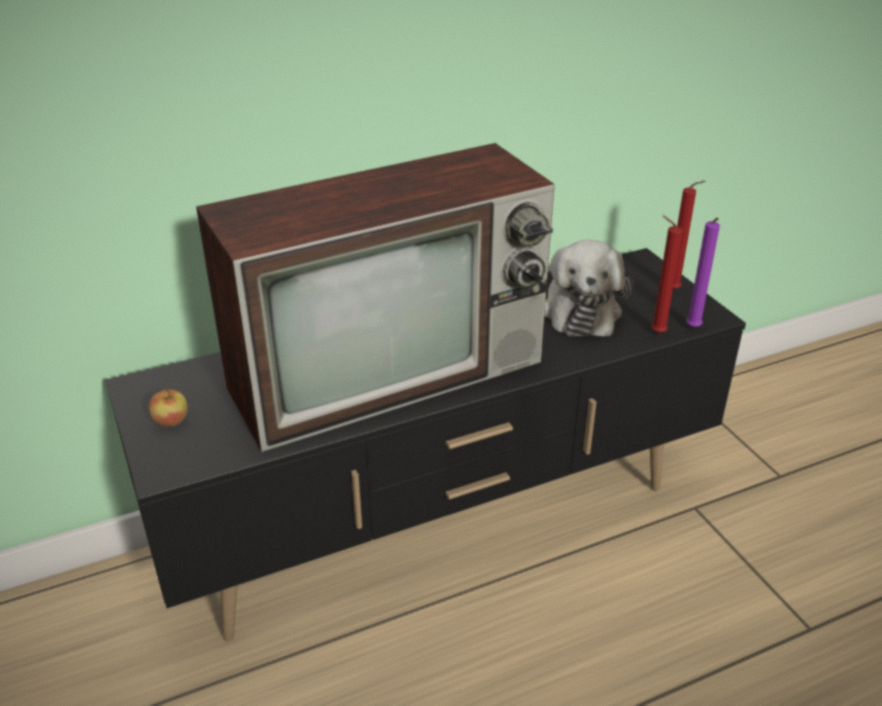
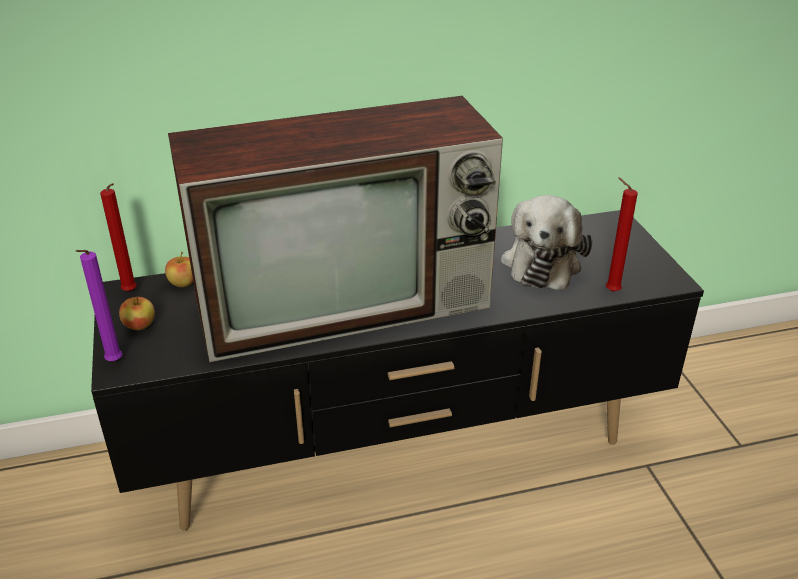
camera: 10 degrees right, 0 degrees up
(205, 370) = (183, 283): none -> apple
(675, 290) = (641, 252): red candle -> red candle (131, 292)
(693, 329) = (648, 291): purple candle -> purple candle (112, 363)

